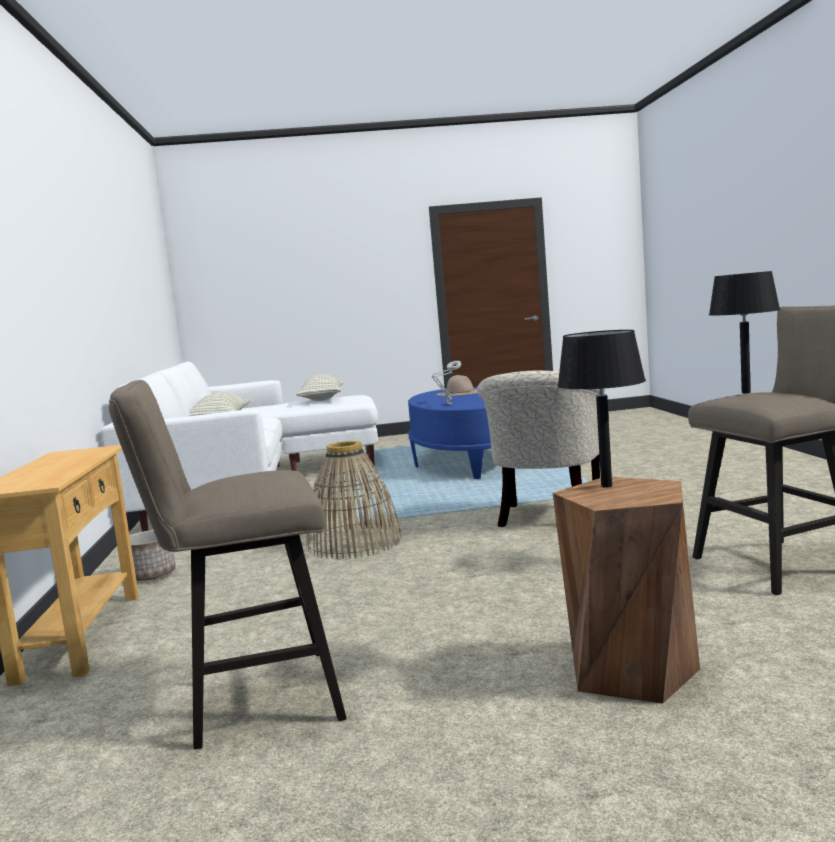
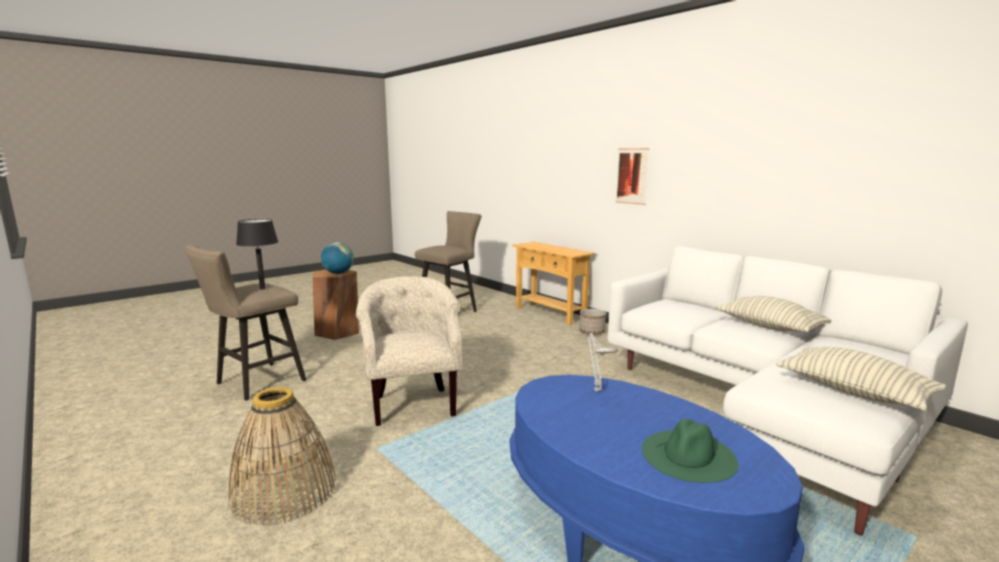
camera: 145 degrees right, 5 degrees up
(42, 285) = (632, 176): none -> picture
(354, 543) = (523, 363): basket -> basket (284, 491)
(460, 392) = (689, 455): beige hat -> green hat
(606, 486) = (338, 273): black table lamp -> globe

